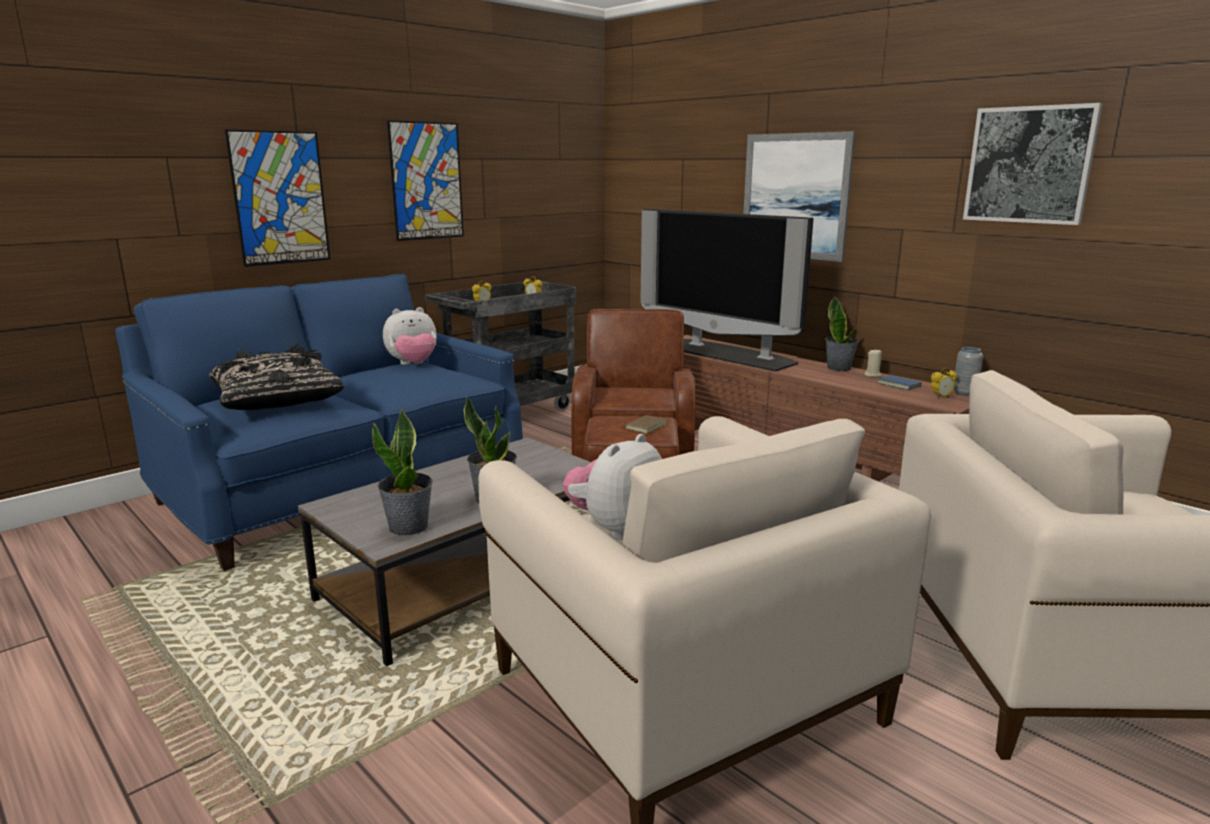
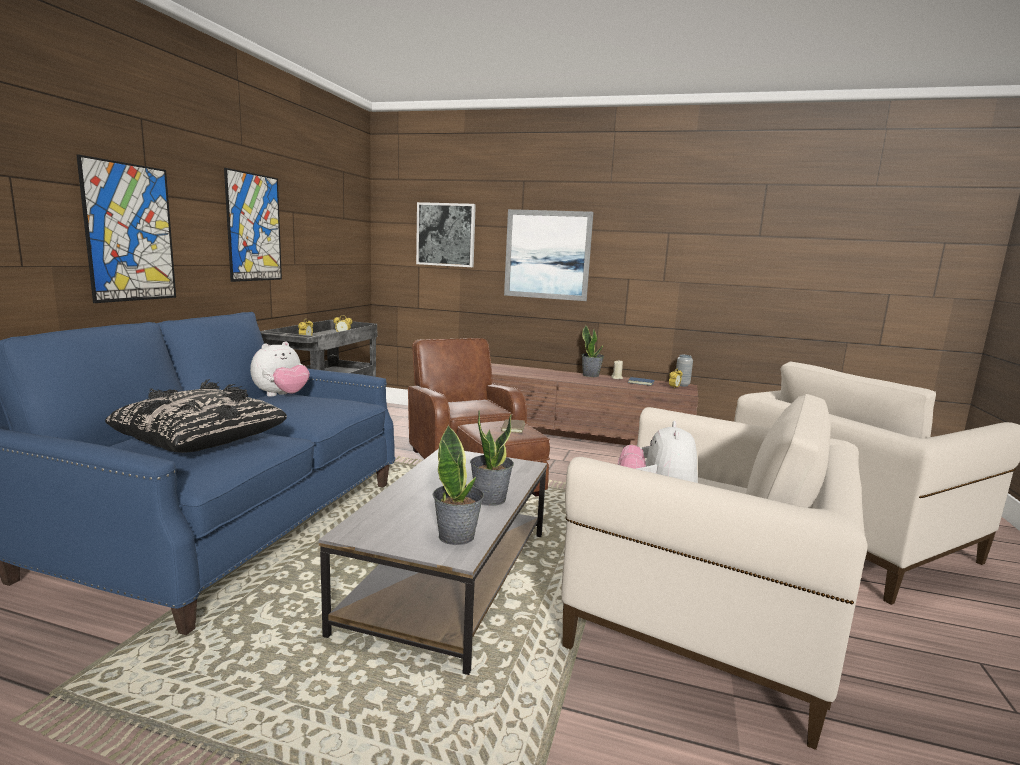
camera: 30 degrees left, 5 degrees down
(725, 354) = (505, 371): television -> none
(1029, 165) = (712, 239): picture -> picture (446, 234)

